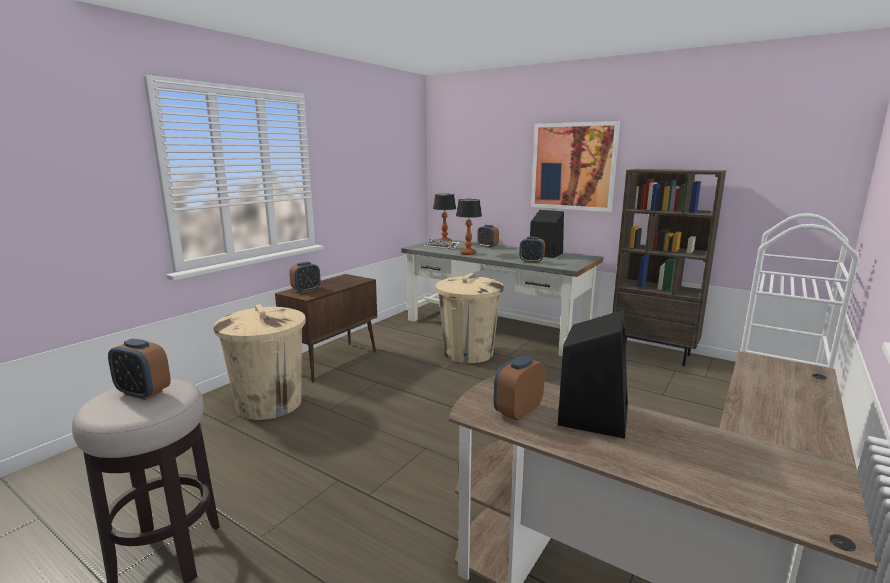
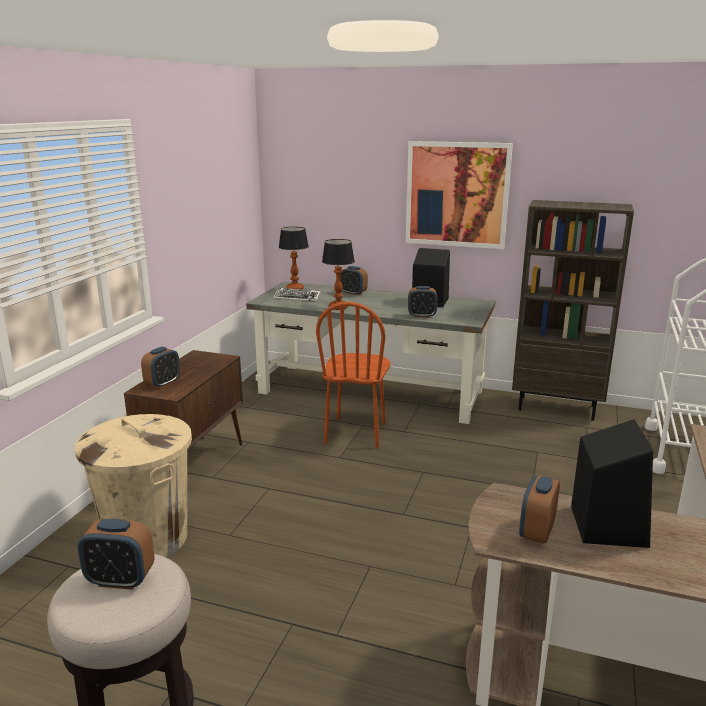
camera: 15 degrees left, 5 degrees up
(468, 353) = (356, 432): beige trash can -> brown chair

